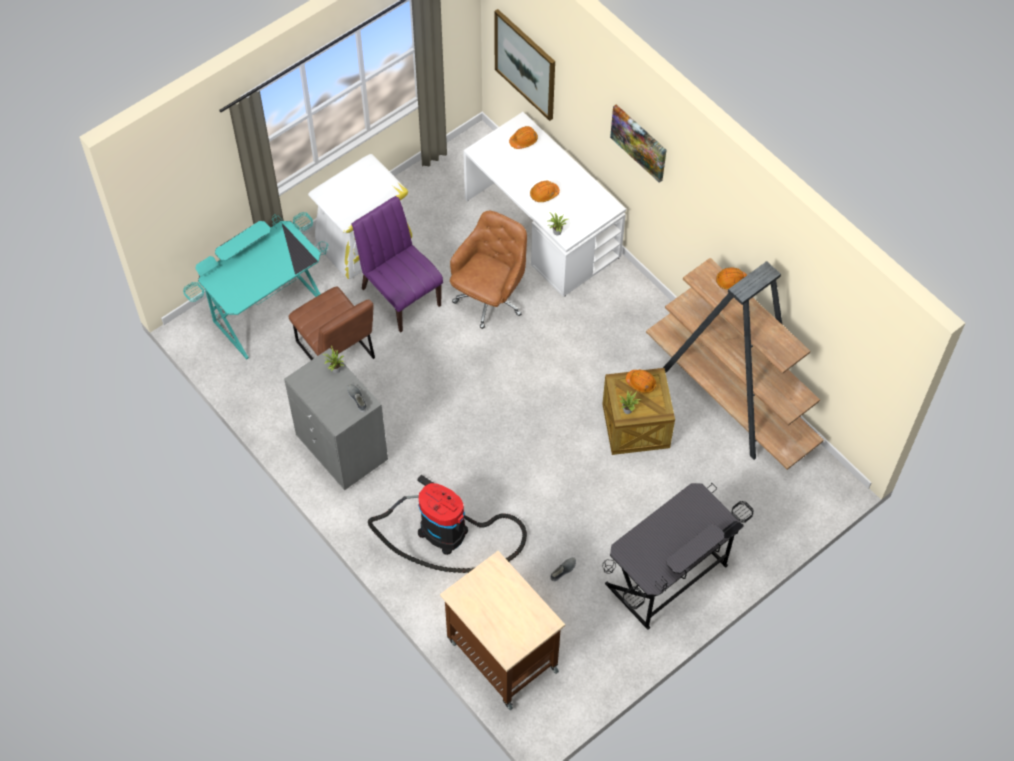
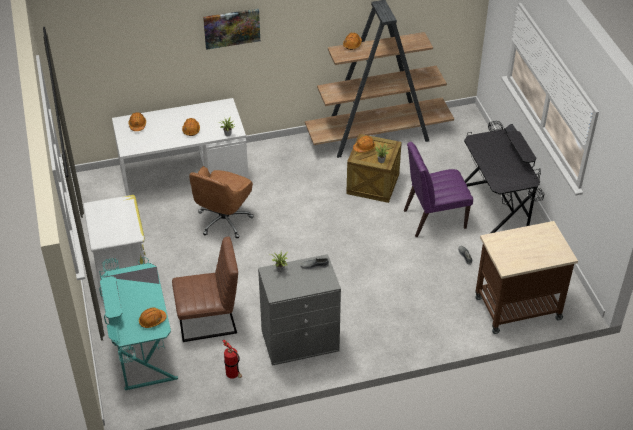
camera: 65 degrees left, 15 degrees down
(242, 292) = (152, 320): none -> orange hard hat
(272, 406) = (233, 375): none -> fire extinguisher
(401, 297) = (187, 267): purple chair -> purple chair (435, 219)
(448, 534) = (406, 306): vacuum cleaner -> none
(489, 299) = (223, 221): brown office chair -> brown office chair turned 120 degrees counterclockwise
(525, 64) = (103, 73): picture -> none

